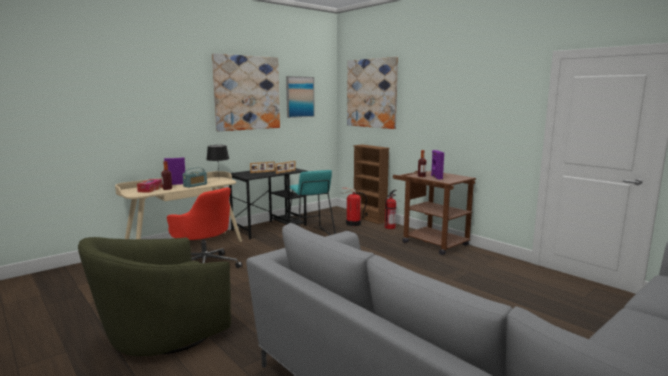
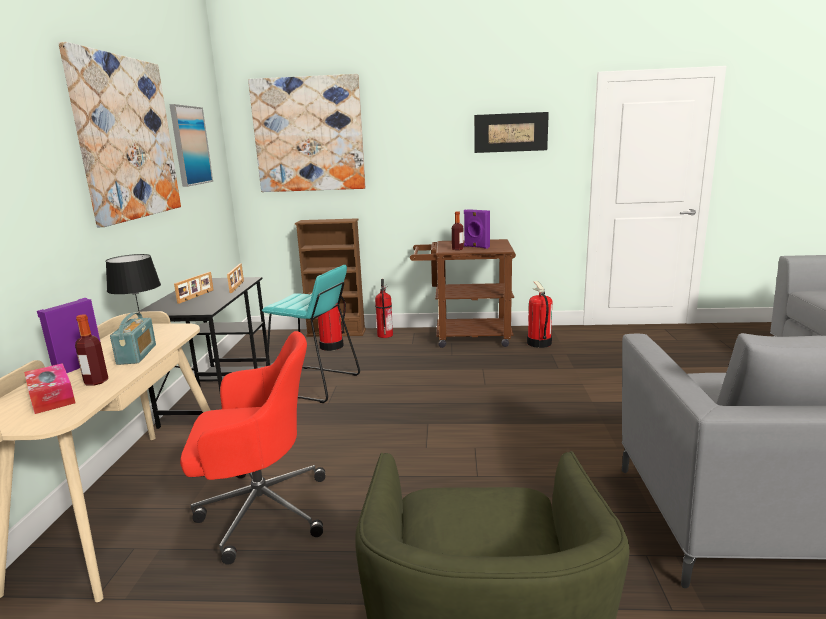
camera: 45 degrees left, 5 degrees up
(467, 260) = (538, 343): none -> fire extinguisher
(484, 97) = (510, 132): none -> picture

